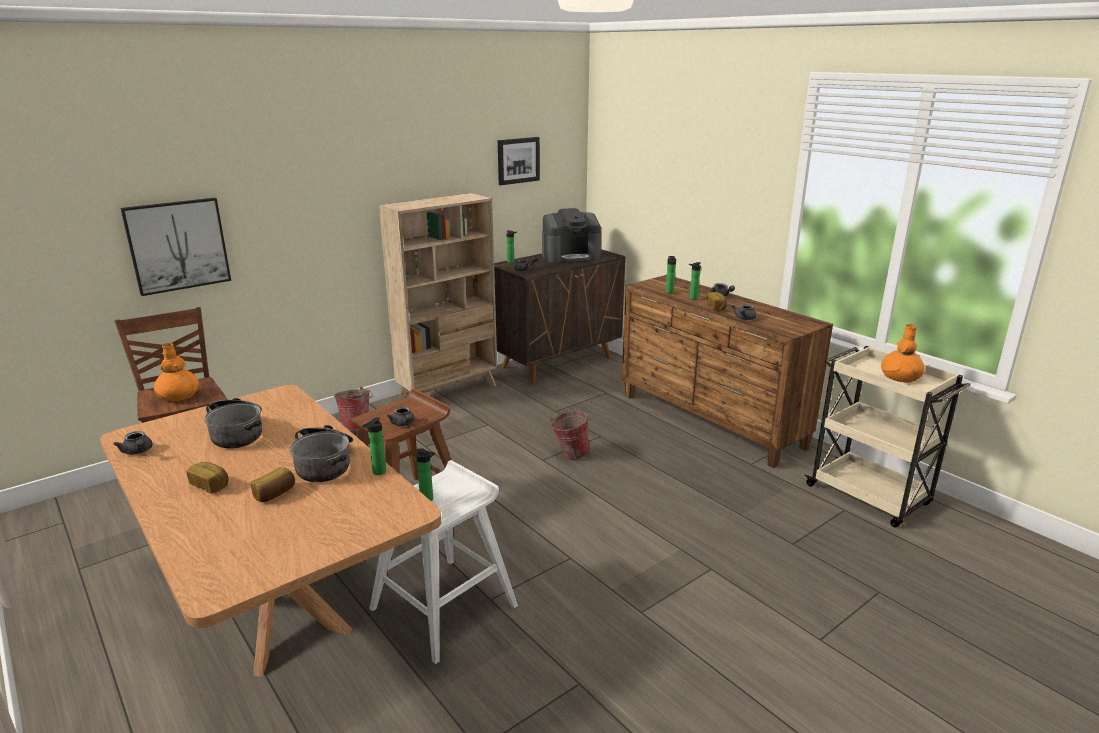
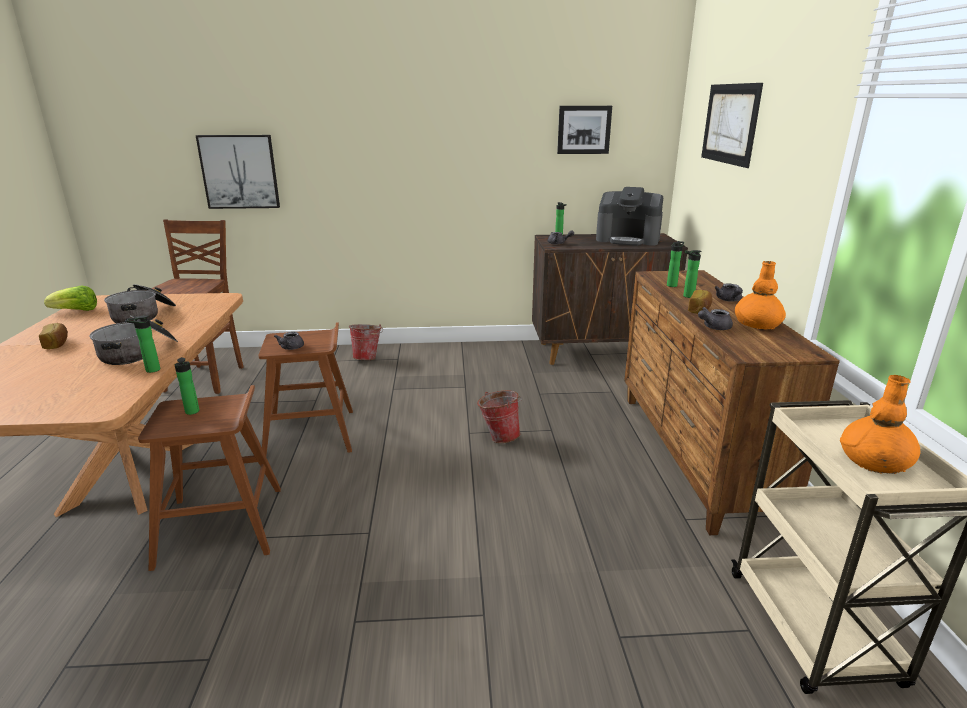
camera: 35 degrees right, 0 degrees up
(138, 452) = (77, 311): grey teapot -> lettuce
(178, 395) = (184, 286): orange vase -> orange vase (757, 324)
(275, 494) = (70, 362): bread -> none
(445, 606) = (222, 526): white stool -> brown stool
(449, 391) = (471, 351): beige bookcase -> none
(660, 154) = (730, 124): none -> picture

